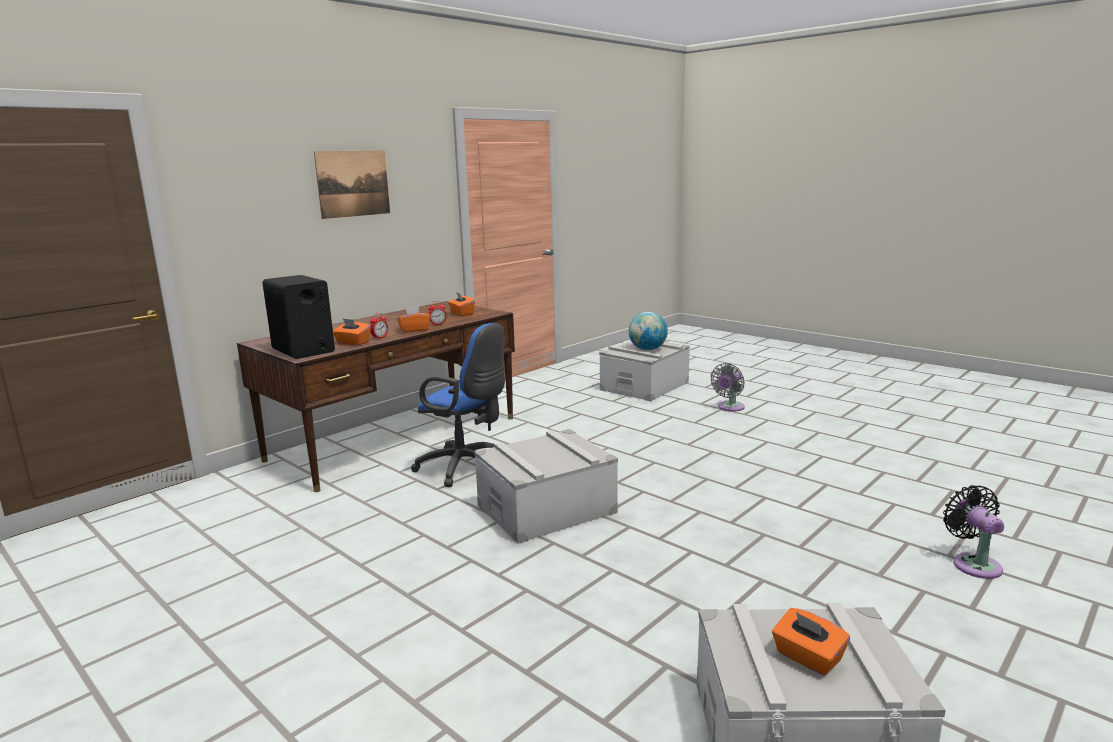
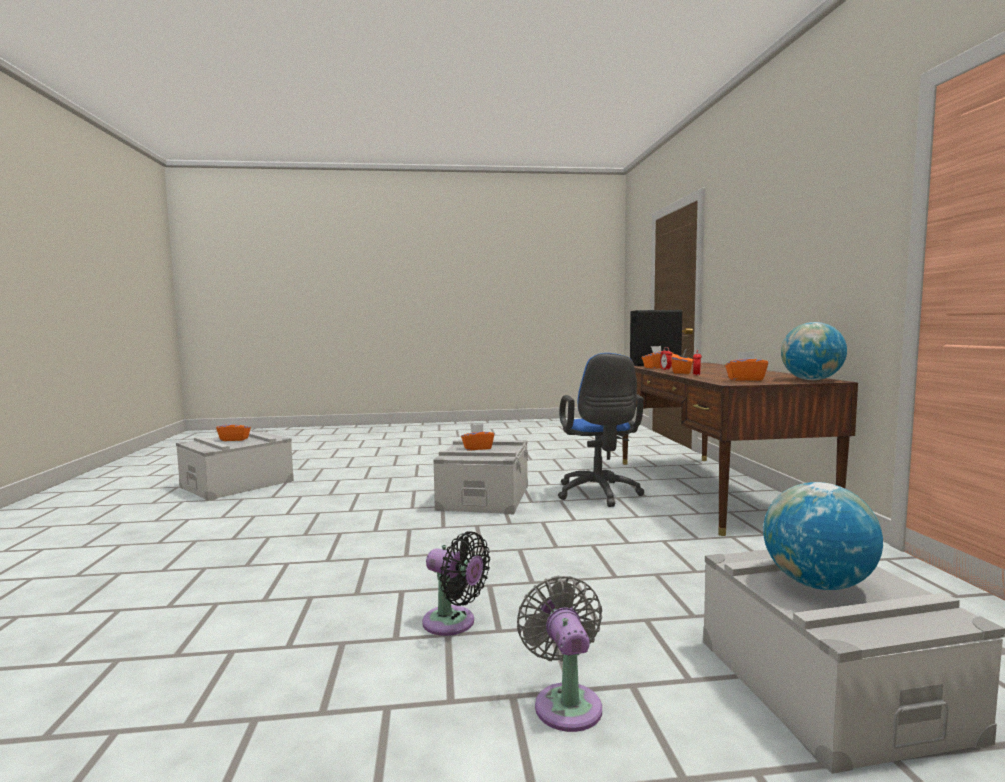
camera: 130 degrees right, 10 degrees down
(353, 183) = (792, 226): picture -> none
(446, 306) = (811, 380): none -> globe
(466, 468) = (599, 495): blue office chair -> blue office chair turned 75 degrees counterclockwise
(546, 457) = (477, 448): none -> orange tissue box
(973, 563) = (96, 574): black fan -> black fan (453, 623)

